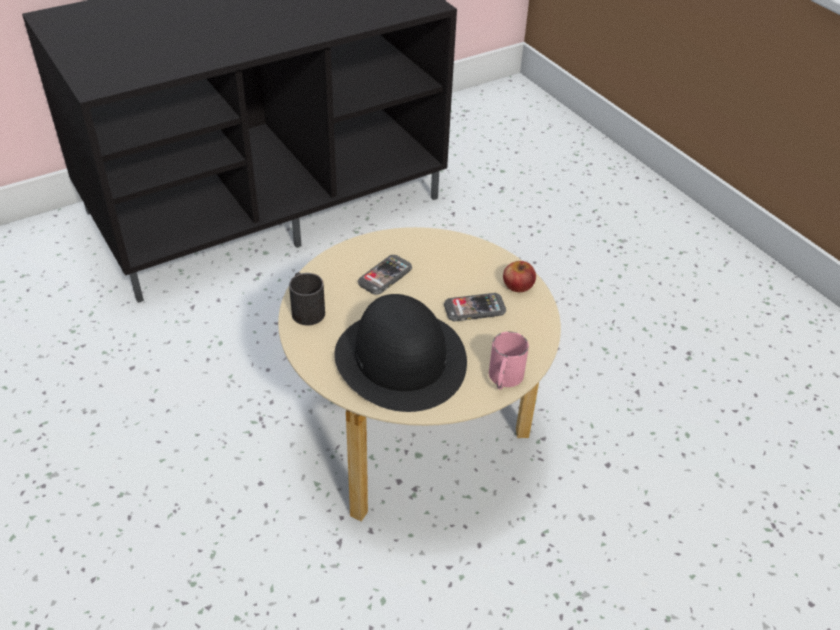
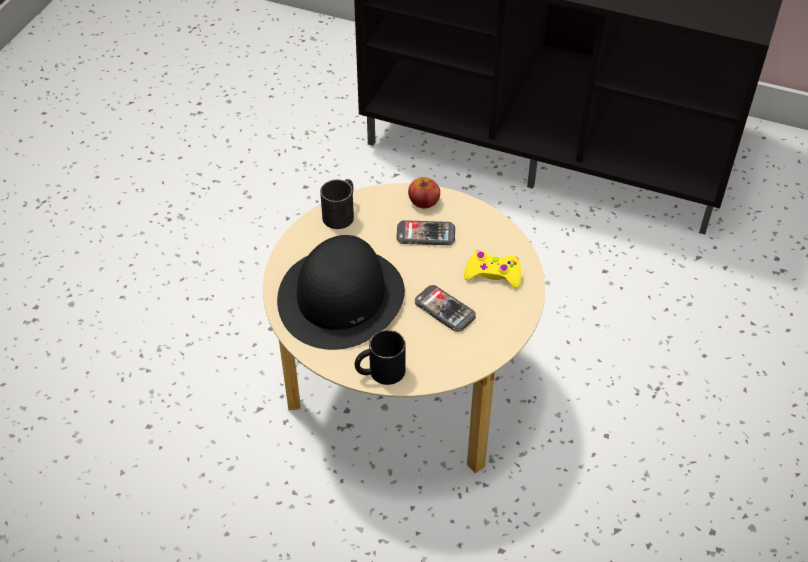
camera: 55 degrees right, 5 degrees up
(464, 265) = (493, 274): none -> yellow game controller
(504, 379) = (380, 372): pink mug -> black mug
(518, 285) = (505, 322): apple -> apple (424, 201)

